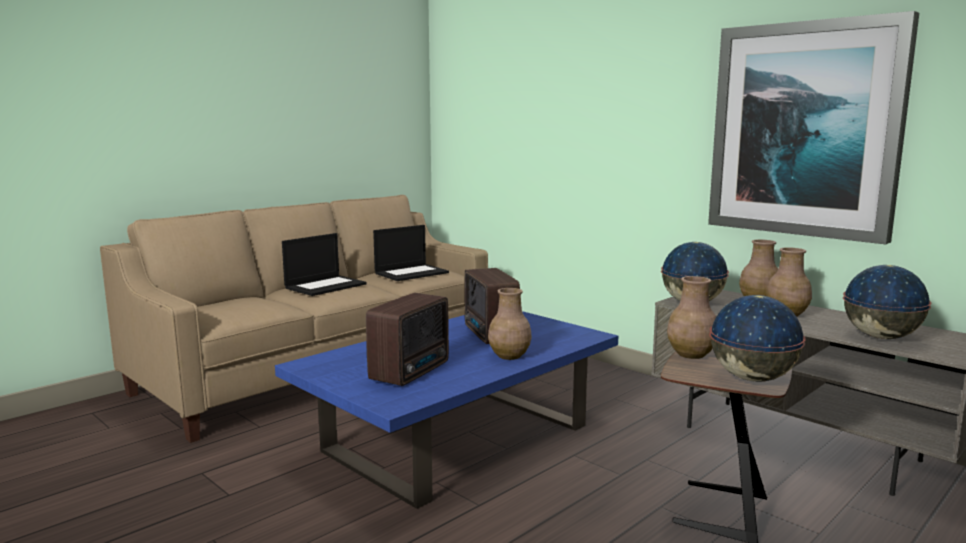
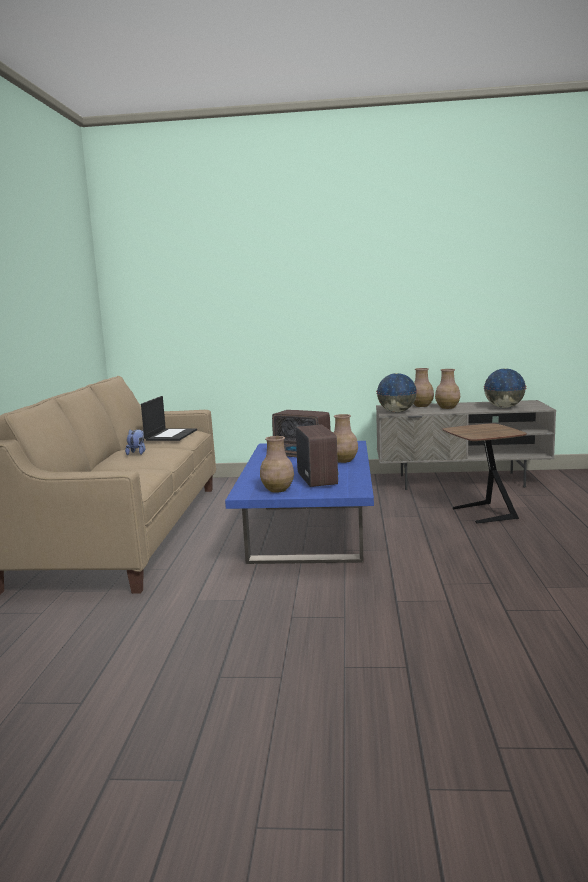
camera: 40 degrees left, 0 degrees up
(325, 286) = (137, 453): laptop -> plush toy
(691, 355) = (456, 430): brown vase -> brown vase (278, 490)
(752, 378) = (502, 431): globe -> none
(805, 130) = (428, 301): picture -> none

